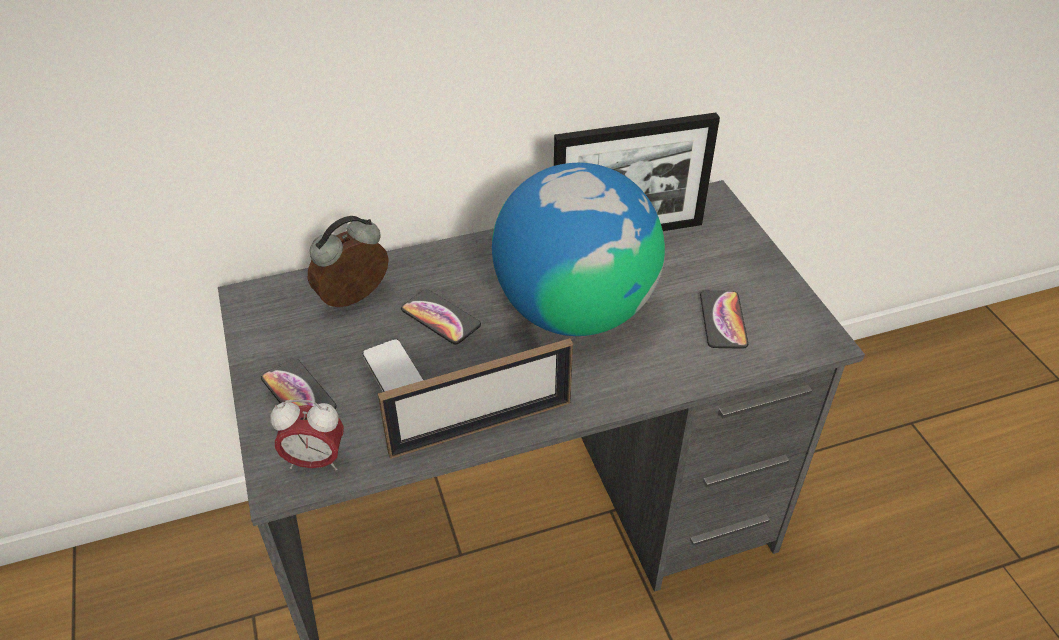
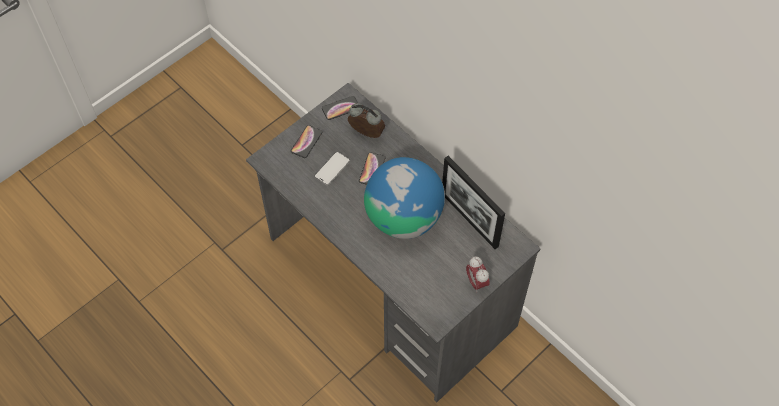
camera: 65 degrees right, 15 degrees up
(315, 461) = (278, 164): alarm clock -> alarm clock (476, 282)
(481, 427) = (320, 210): picture frame -> none
(723, 320) = (428, 278): phone -> phone (340, 108)

